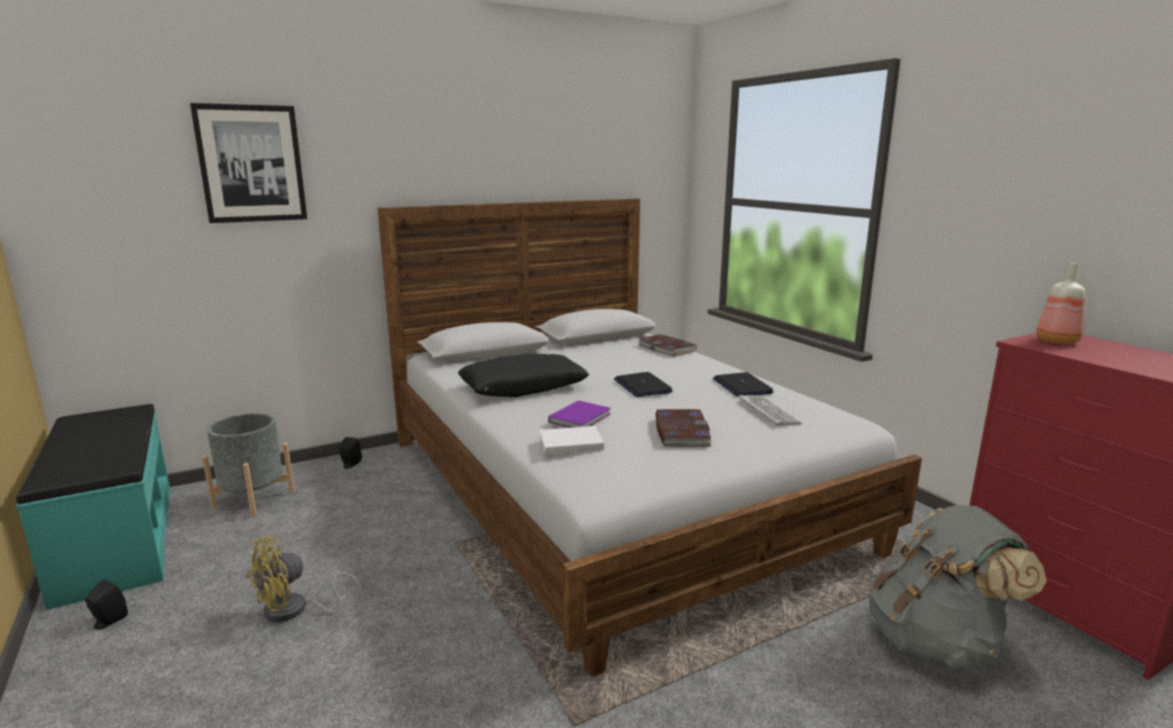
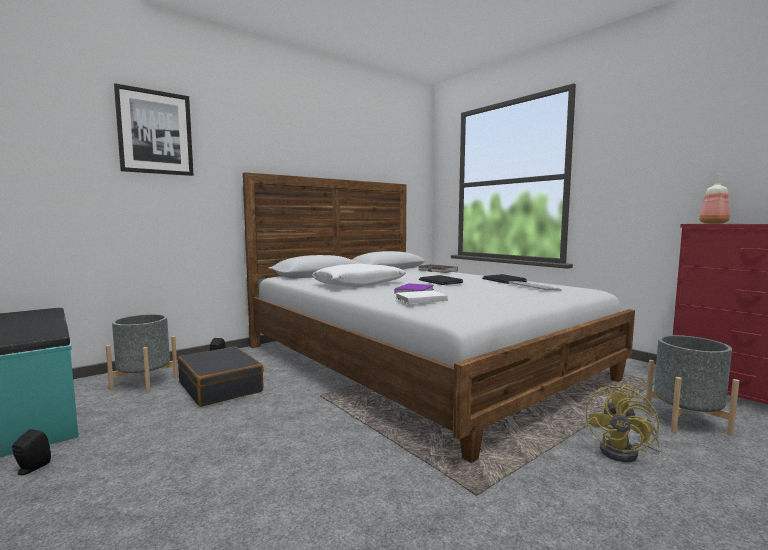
camera: 10 degrees left, 10 degrees down
(295, 610) = (206, 446): yellow fan -> yellow fan (626, 453)
(340, 516) = (221, 387): none -> black suitcase
(523, 388) = (359, 284): black pillow -> white pillow
(681, 431) = (488, 294): book -> none
(936, 641) = (686, 421): grey backpack -> grey planter

